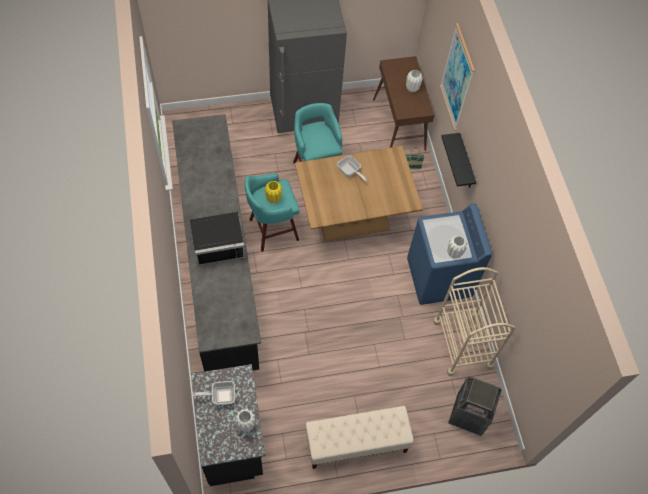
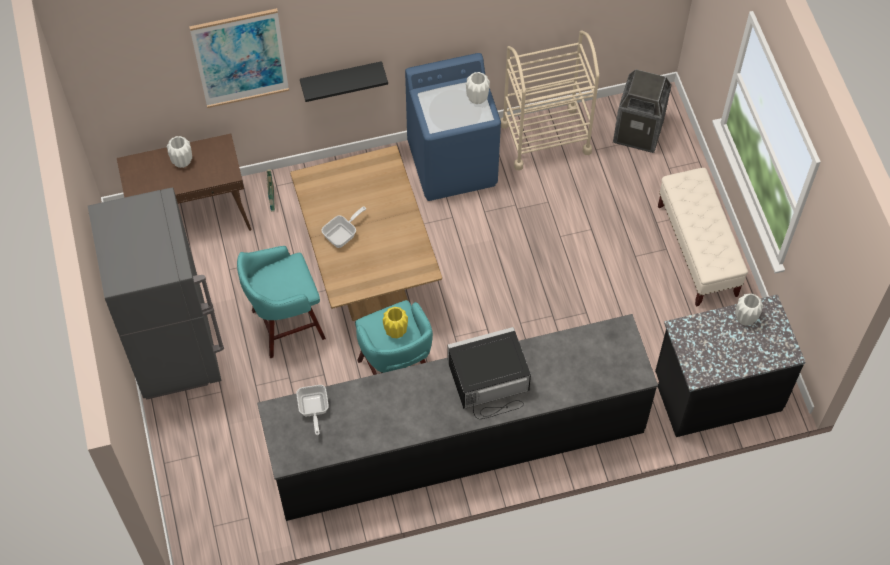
camera: 90 degrees left, 0 degrees up
(218, 242) = (489, 382): black microwave -> black microwave turned 90 degrees counterclockwise
(220, 396) = (713, 351): frying pan -> frying pan (313, 409)

